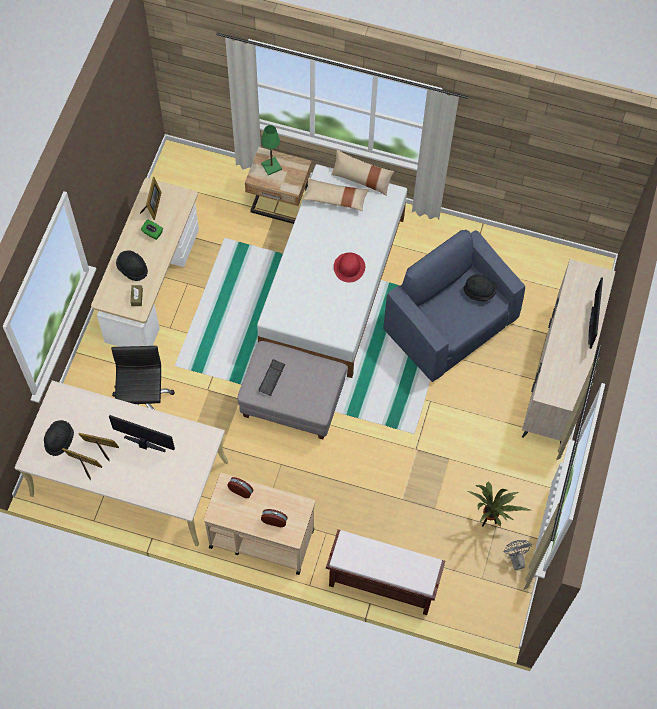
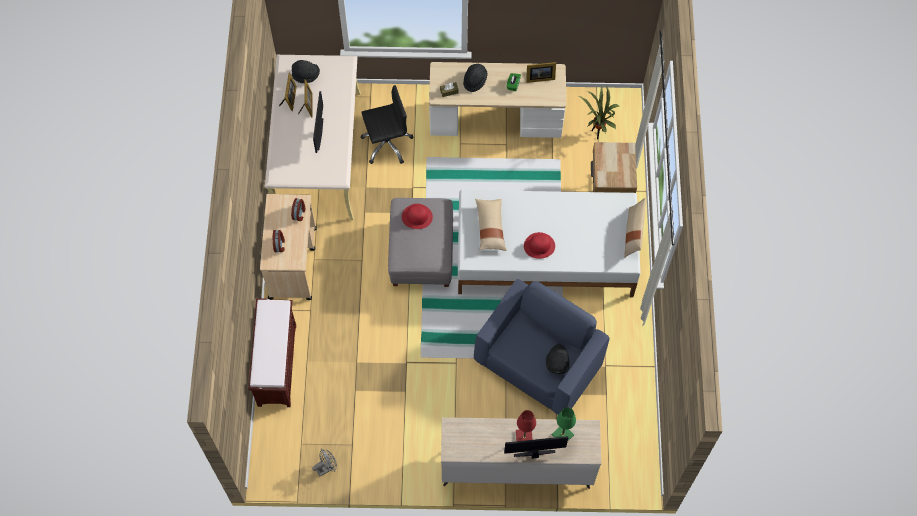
camera: 75 degrees right, 0 degrees up
(271, 166) = (618, 158): green table lamp -> green table lamp (562, 435)
(271, 378) = (417, 216): keyboard -> red hat
(335, 198) = (605, 217): beige pillow -> beige pillow (490, 227)
(489, 521) = (355, 438): potted plant -> potted plant (597, 134)
(572, 330) = (524, 437): none -> red table lamp

